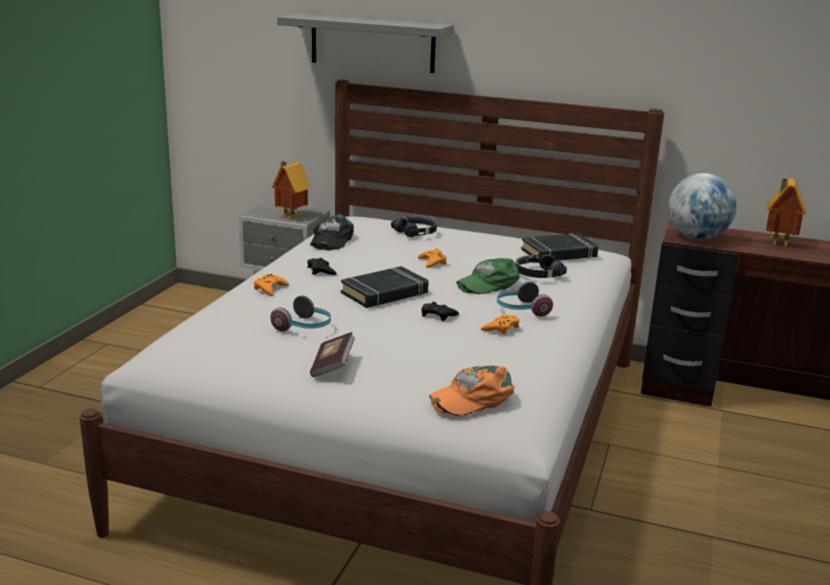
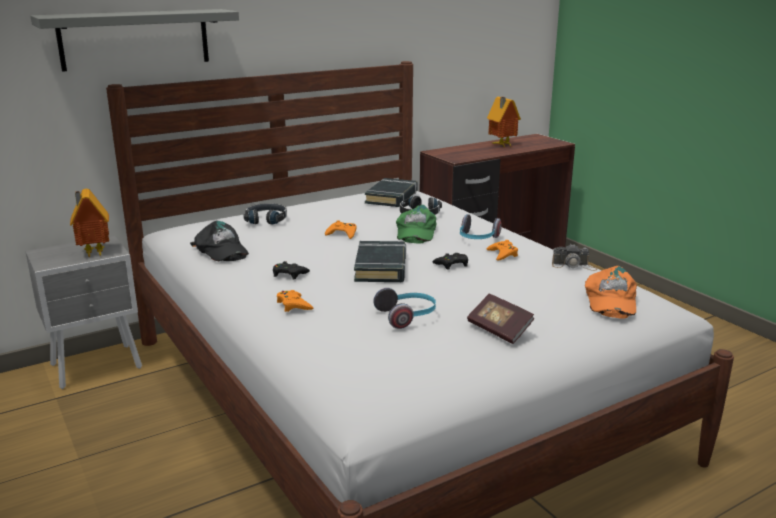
camera: 50 degrees left, 0 degrees up
(533, 365) = (574, 266): none -> camera
(697, 238) = (463, 155): globe -> none

